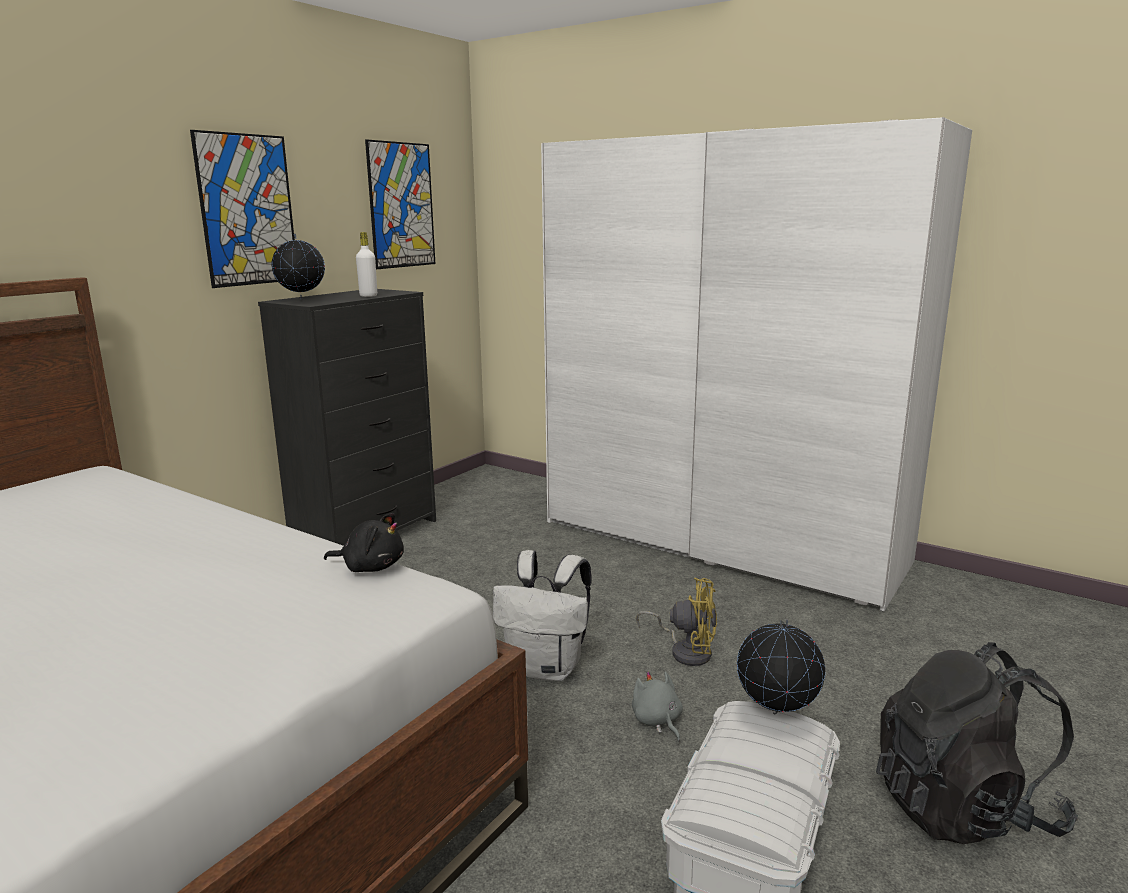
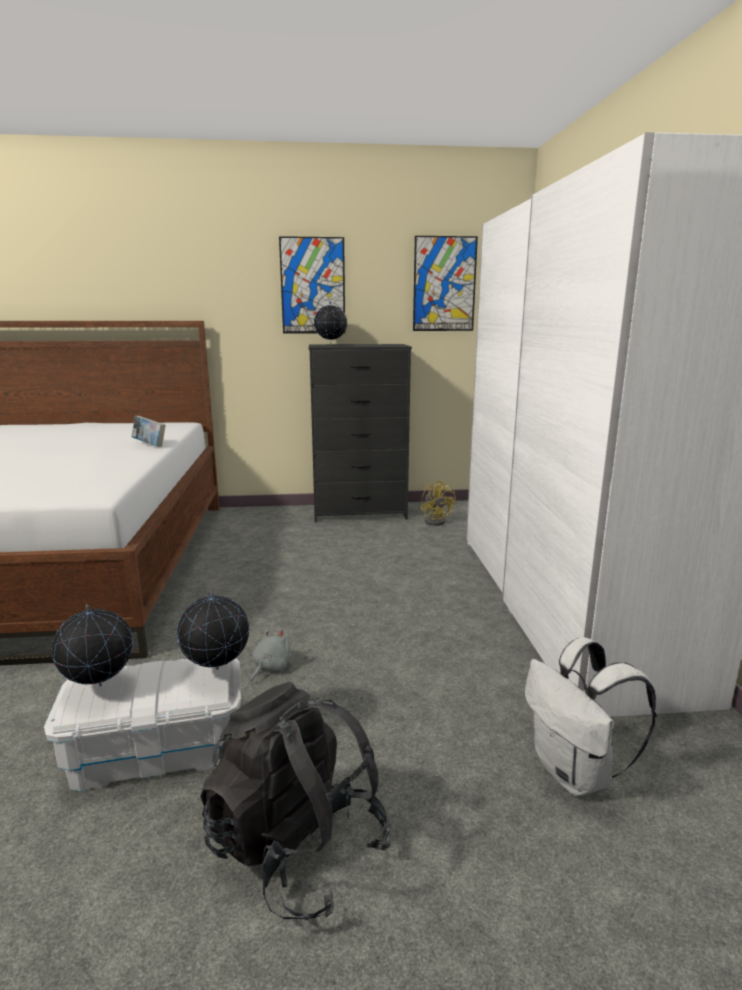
camera: 50 degrees right, 0 degrees up
(195, 515) = (150, 445): none -> book
(368, 296) = (369, 345): white bottle -> none
(371, 567) = (119, 479): black plush toy -> none
(547, 668) = (287, 612): white backpack -> white backpack (576, 774)
(686, 651) = (371, 648): yellow fan -> yellow fan (436, 521)
(746, 802) = (99, 686): none -> globe

